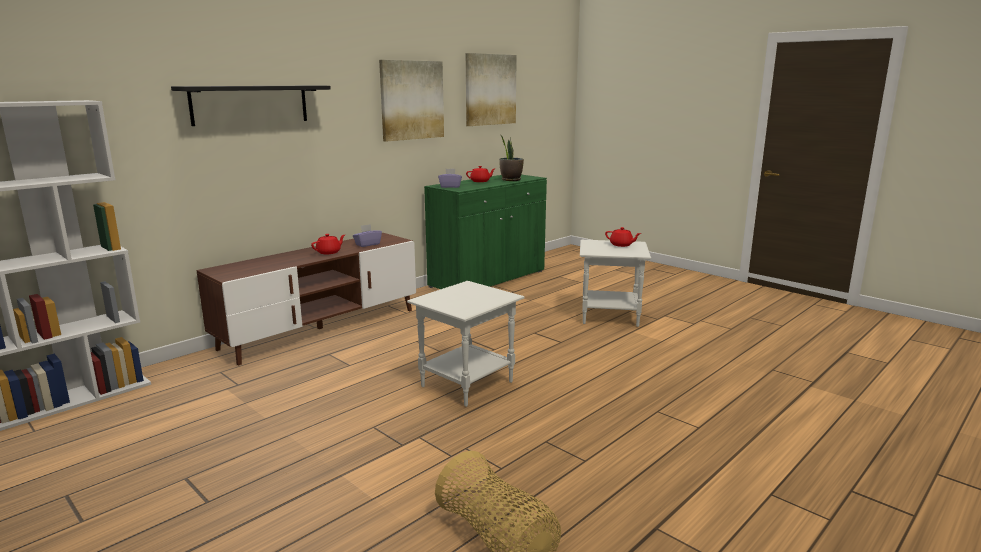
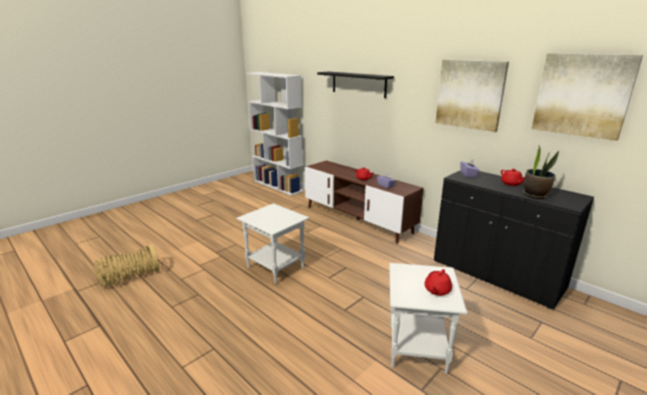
camera: 90 degrees right, 5 degrees up
(488, 279) = (496, 275): green cabinet -> black cabinet

